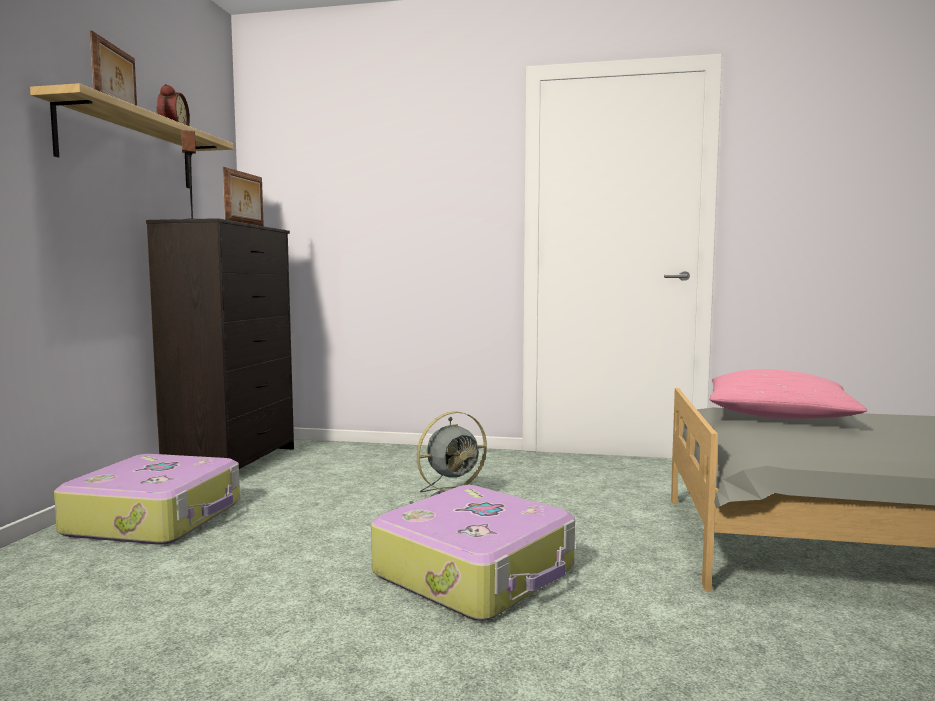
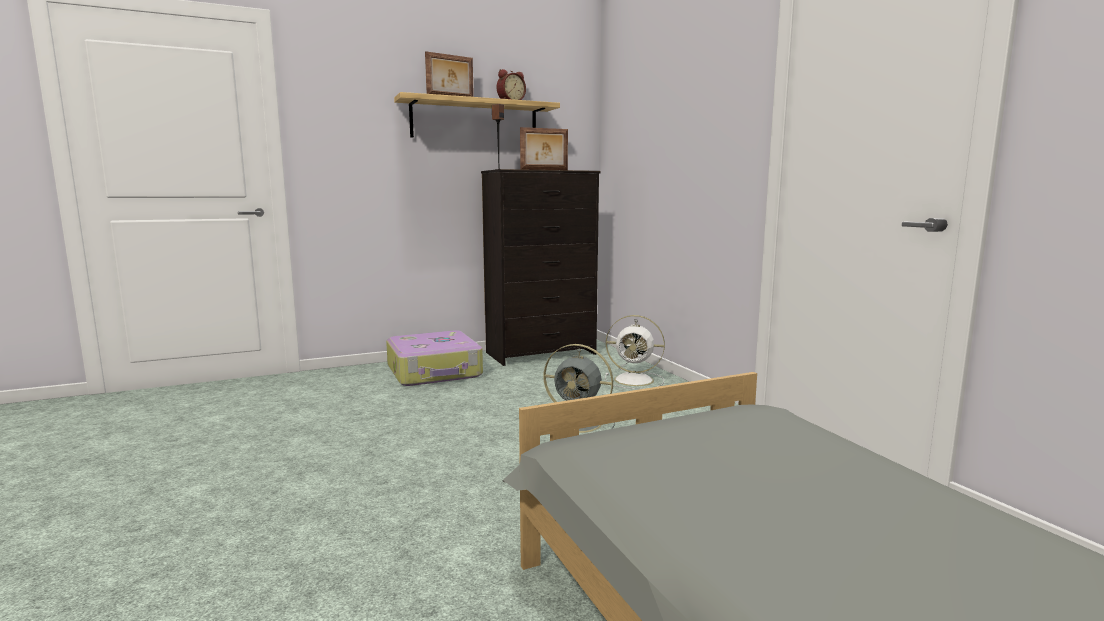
camera: 55 degrees right, 5 degrees up
(393, 457) = (635, 380): none -> white fan
(477, 572) = (456, 468): suitcase -> none
(778, 415) = (783, 438): pink pillow -> none

